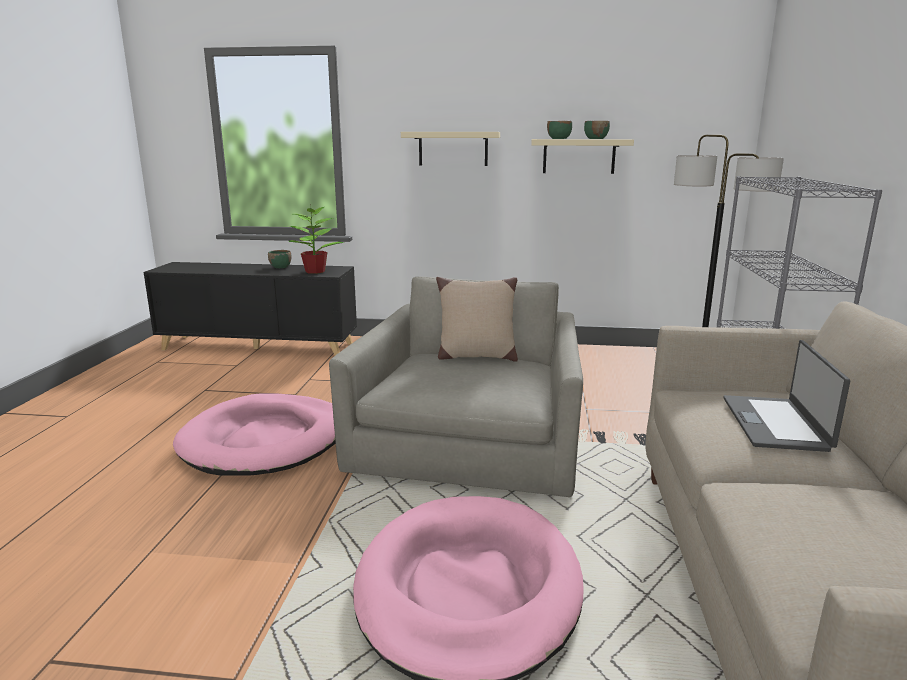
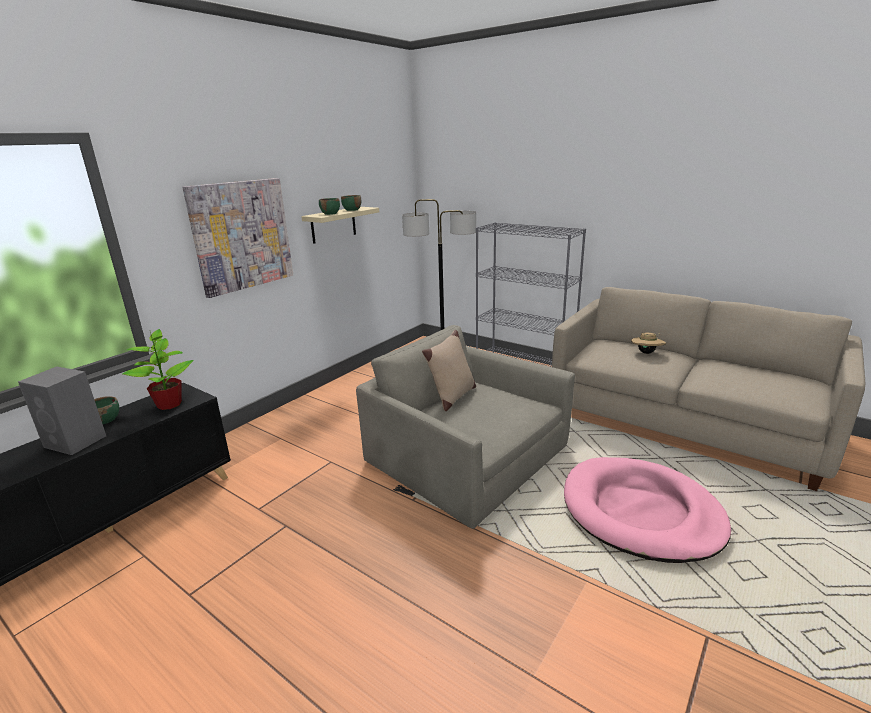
camera: 60 degrees left, 5 degrees up
(248, 269) = (76, 442): none -> grey speaker
(265, 440) = (372, 564): pink dog bed -> none
(453, 148) = (242, 235): beige shelf -> picture
(776, 423) = (646, 353): laptop -> beige hat

